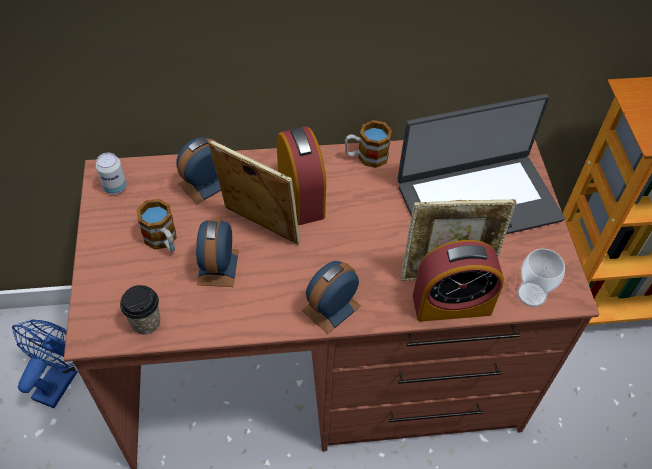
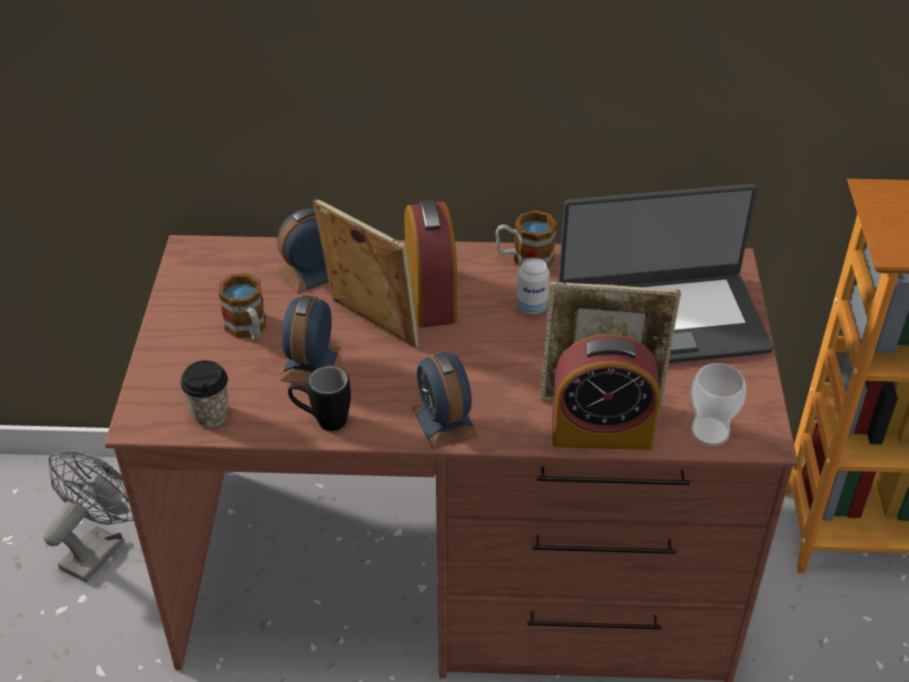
camera: 10 degrees right, 10 degrees down
(59, 379) = (99, 547): blue fan -> grey fan
(115, 187) = (200, 267): can -> can (531, 306)
(236, 318) = (322, 420): none -> black mug
(331, 308) = (444, 421): alarm clock -> alarm clock turned 75 degrees counterclockwise

